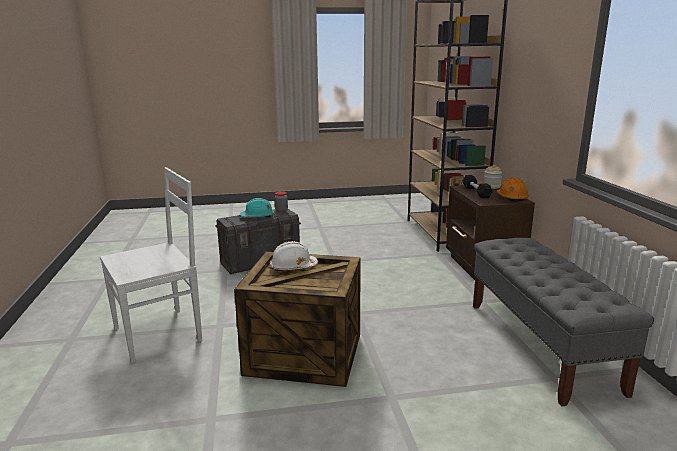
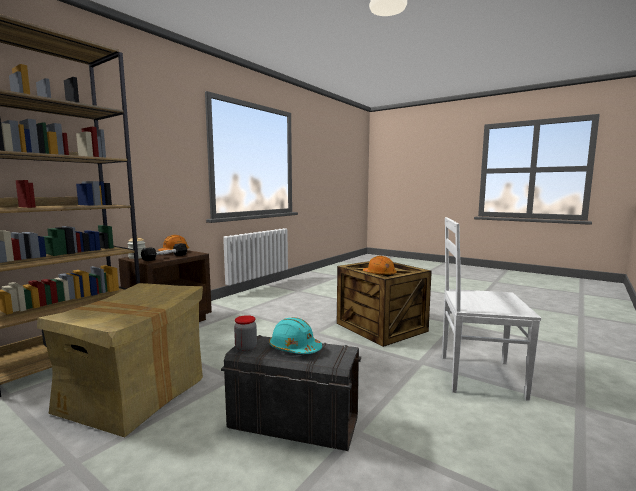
camera: 135 degrees left, 10 degrees down
(293, 267) = (379, 274): white hard hat -> orange hard hat
(358, 240) = (134, 396): none -> cardboard box
(540, 345) = (273, 295): grey bench -> none

